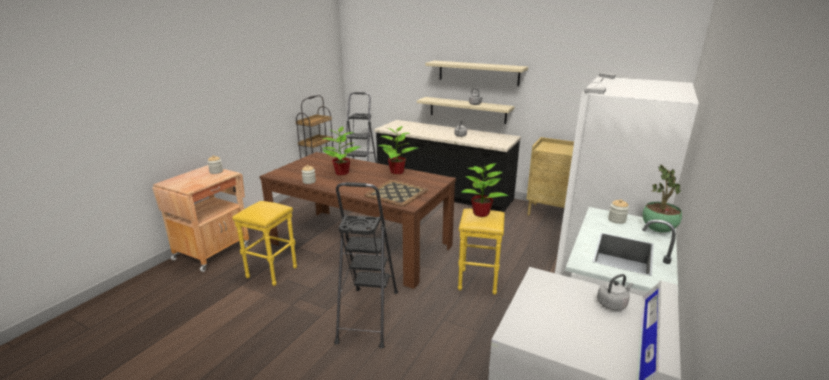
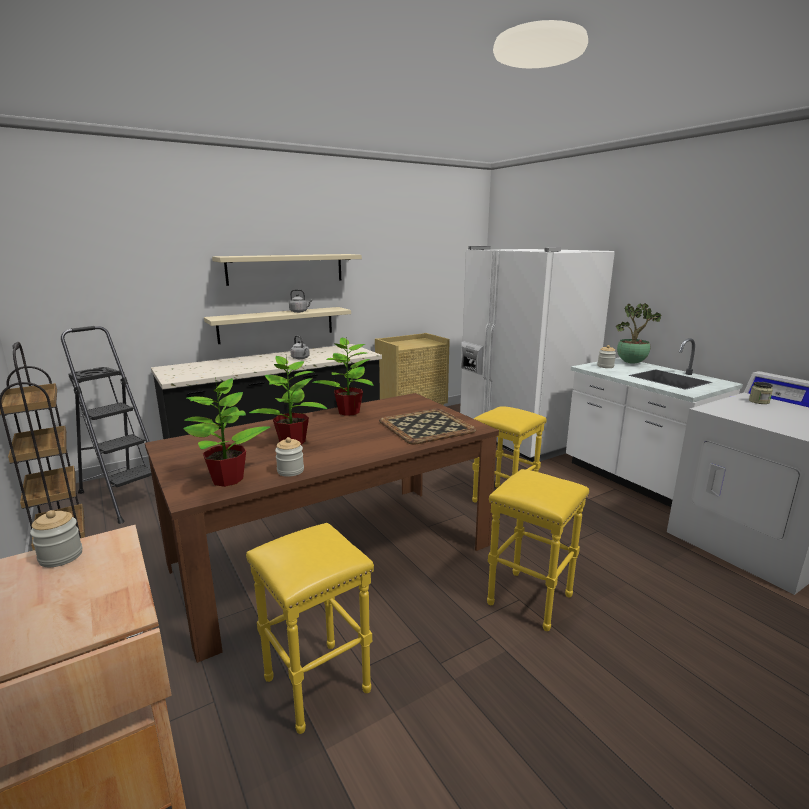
camera: 60 degrees left, 5 degrees down
(368, 316) = (530, 600): step ladder -> yellow stool
(481, 213) = (507, 411): potted plant -> potted plant (228, 479)
(612, 304) = (759, 401): grey kettle -> jar

